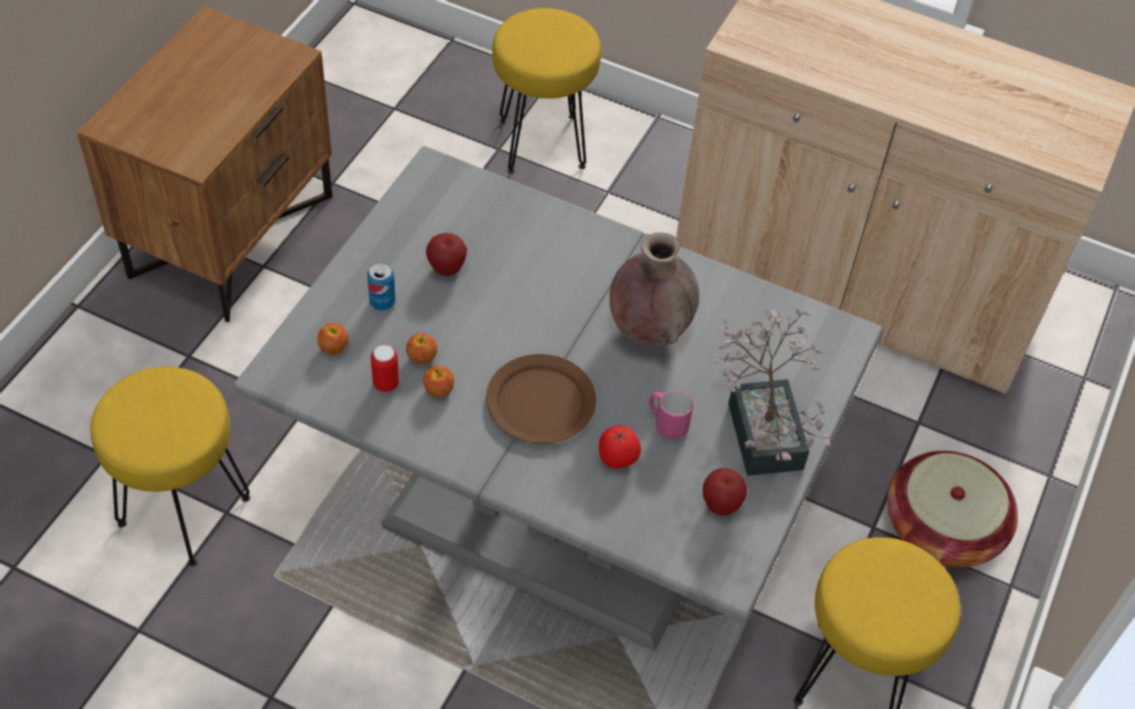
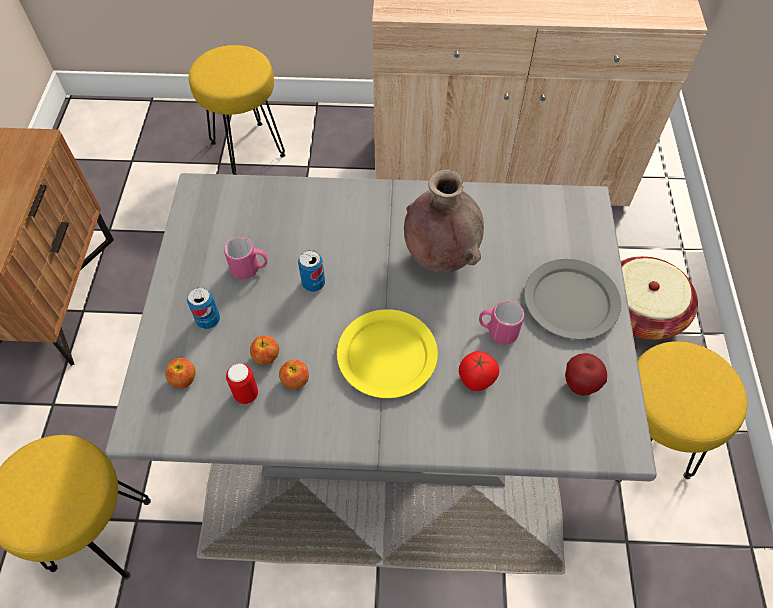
camera: 20 degrees left, 5 degrees up
(447, 269) = (250, 269): apple -> pink mug
(503, 306) = (313, 283): none -> can
(540, 403) = (387, 356): brown plate -> yellow plate
(763, 426) = (571, 301): potted plant -> grey plate

